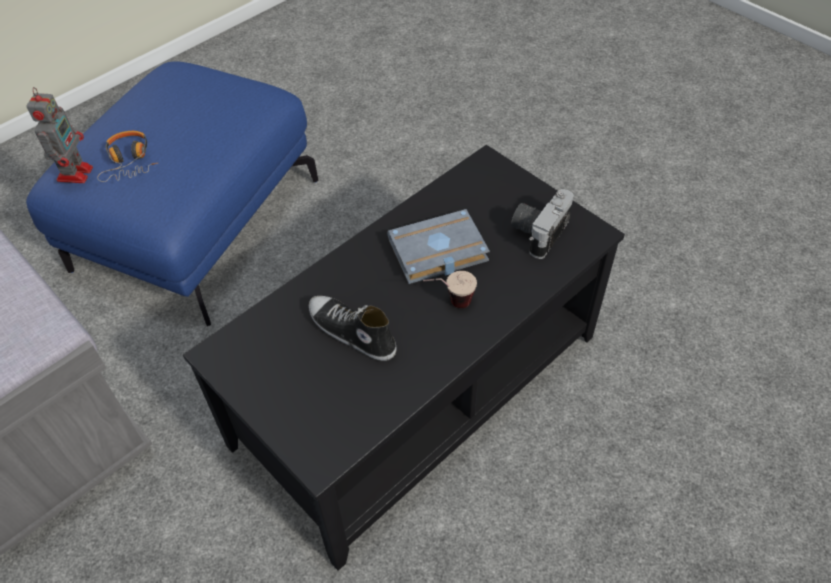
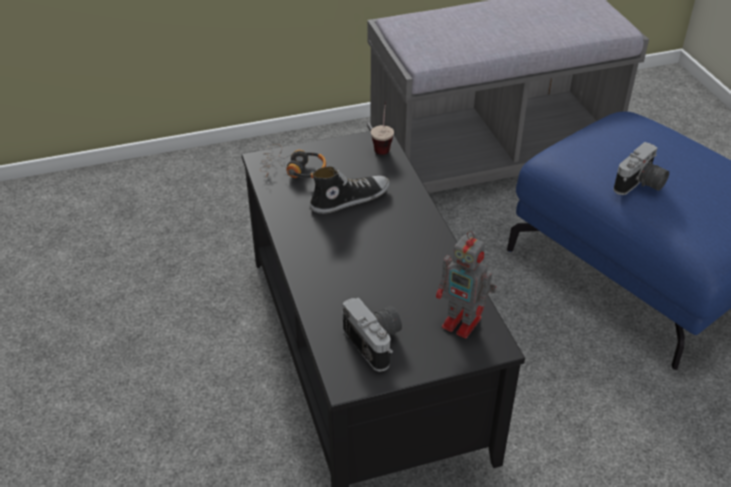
camera: 115 degrees right, 10 degrees down
(75, 172) = (625, 121): toy robot -> toy robot (463, 323)
(129, 162) = (623, 145): headphones -> headphones (293, 170)
(199, 138) = (640, 185): none -> camera
(437, 253) = (395, 267): grey book -> none
(449, 304) = (337, 255): cup -> cup (383, 145)

